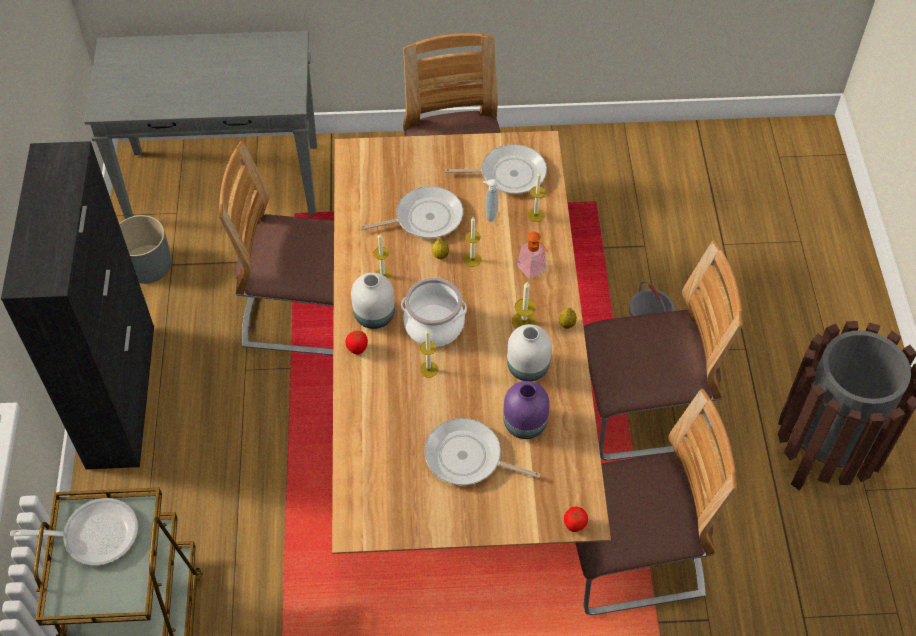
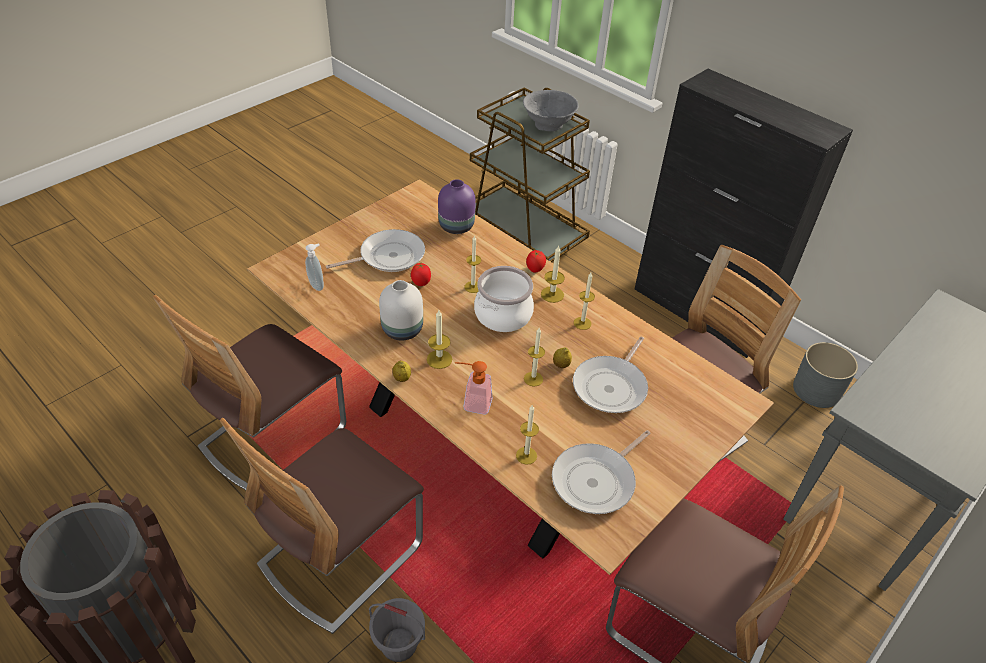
camera: 135 degrees right, 10 degrees down
(94, 534) = (548, 125): frying pan -> grey bowl
(373, 316) = (552, 294): white vase -> candle
(490, 215) = (565, 427): soap dispenser -> soap dispenser (317, 285)
(525, 423) = (368, 296): purple vase -> purple vase (456, 227)
(574, 525) = (279, 262): tomato -> tomato (421, 283)

